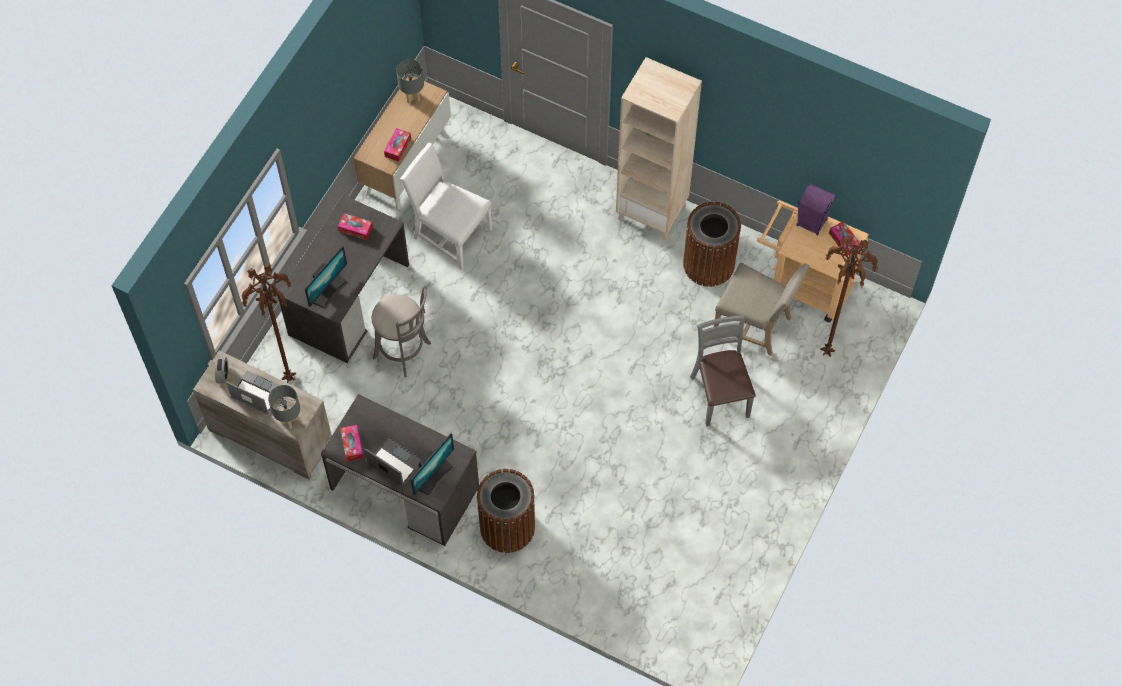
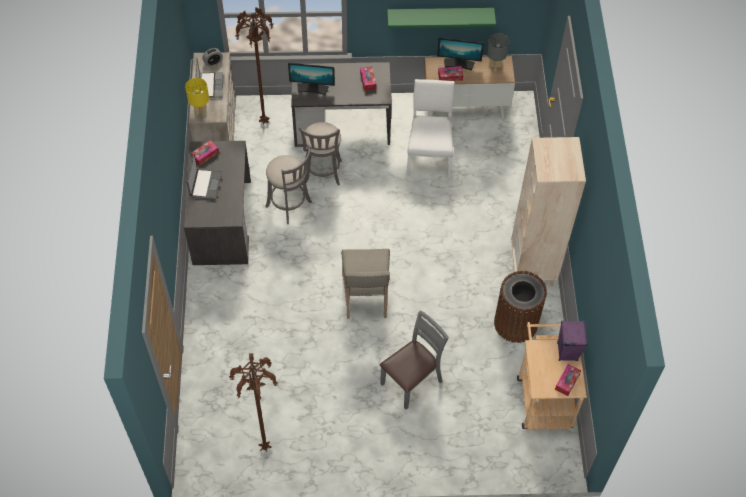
camera: 60 degrees right, 5 degrees down
(289, 420) = (200, 111): grey table lamp -> yellow table lamp
(351, 103) = (440, 16): none -> green shelf
(427, 406) = (290, 206): none -> grey stool
(433, 475) = (208, 210): monitor -> monitor (458, 63)
(507, 527) = (227, 295): brown trash can -> none
(755, 325) = (485, 378): beige chair -> beige chair (366, 297)
(827, 351) = (497, 439): brown floor lamp -> brown floor lamp (266, 448)

